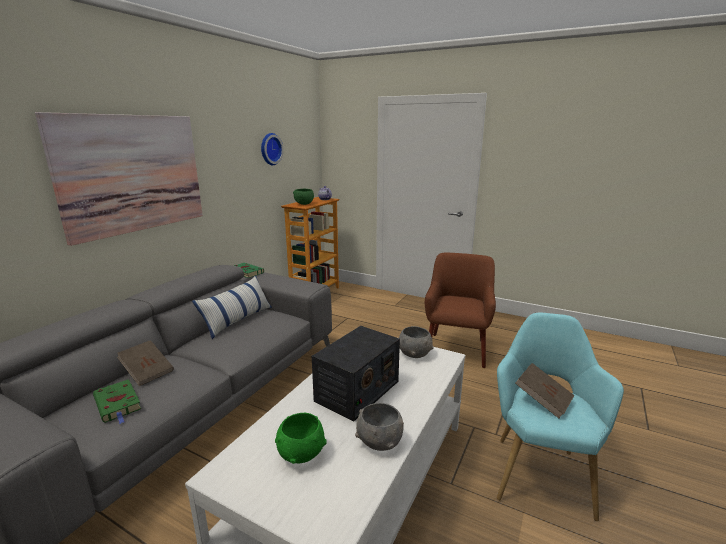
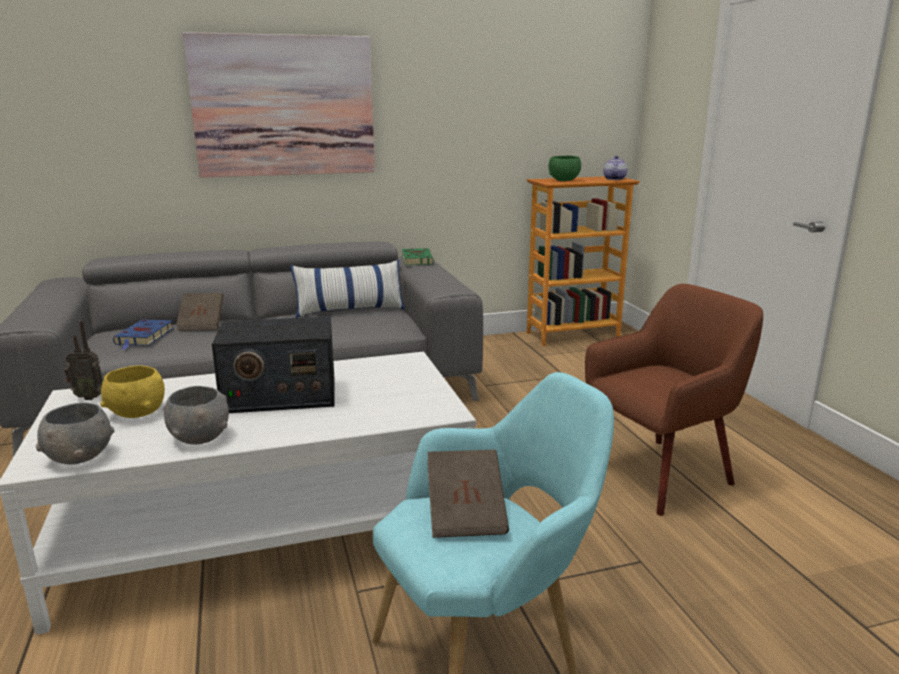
camera: 45 degrees right, 0 degrees up
(118, 404) = (144, 337): green book -> blue book
(235, 467) = (89, 397): none -> radio
(269, 149) = (516, 88): wall clock -> none
(300, 453) = (137, 412): green bowl -> yellow bowl
(414, 354) = (414, 393): grey bowl -> grey bowl (78, 457)

